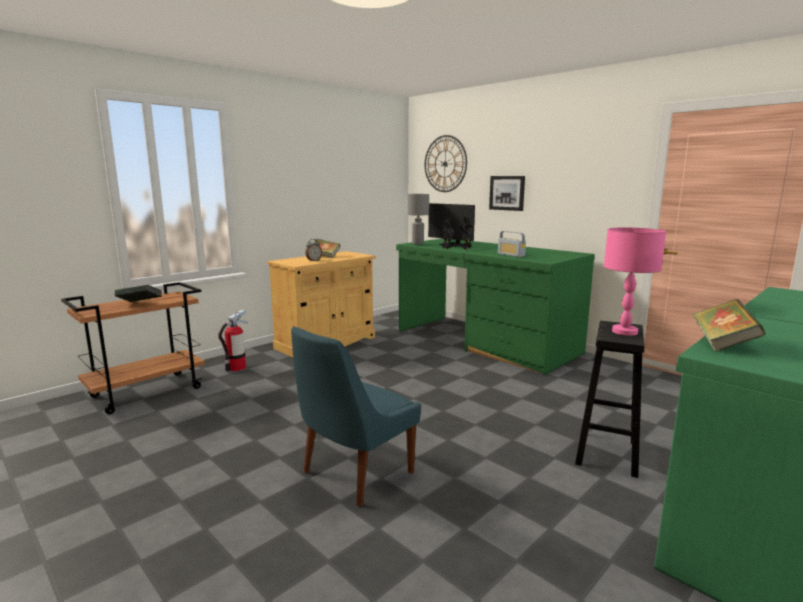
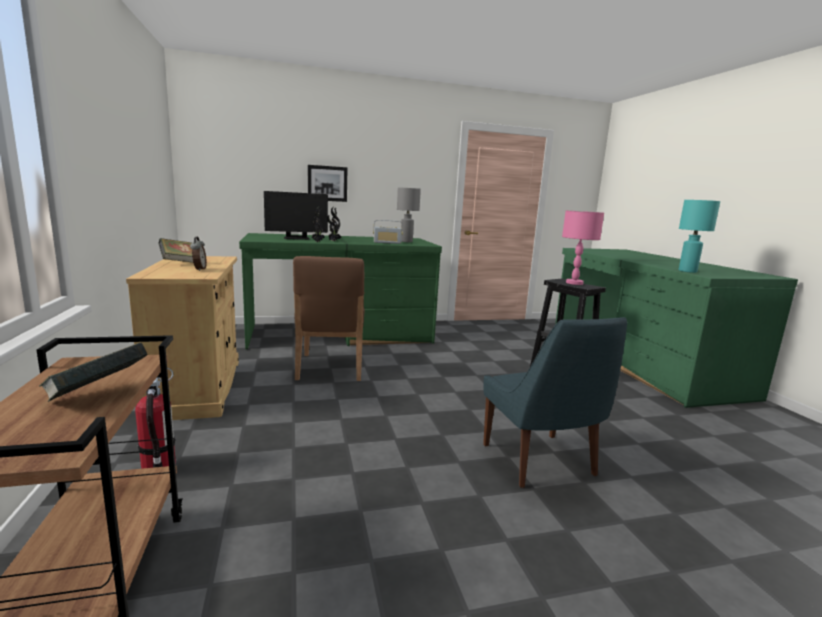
camera: 60 degrees left, 0 degrees up
(412, 359) = (330, 367): none -> brown chair
(418, 244) = (262, 239): grey table lamp -> grey table lamp (406, 241)
(445, 164) = (239, 145): wall clock -> none
(723, 344) = (687, 271): book -> turquoise table lamp

